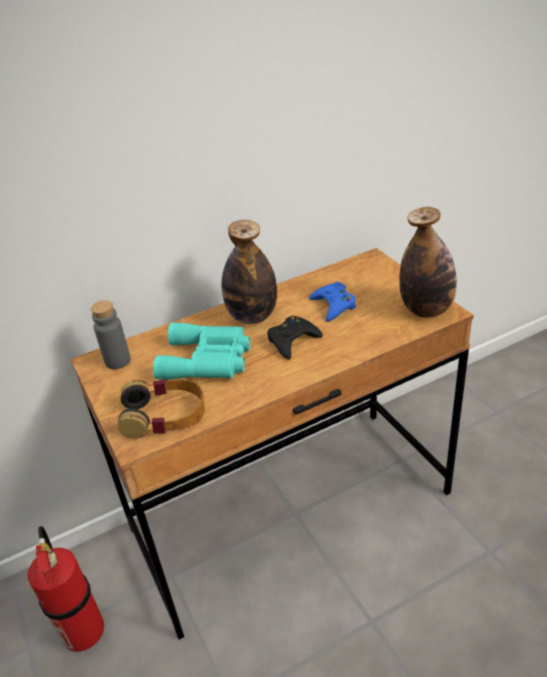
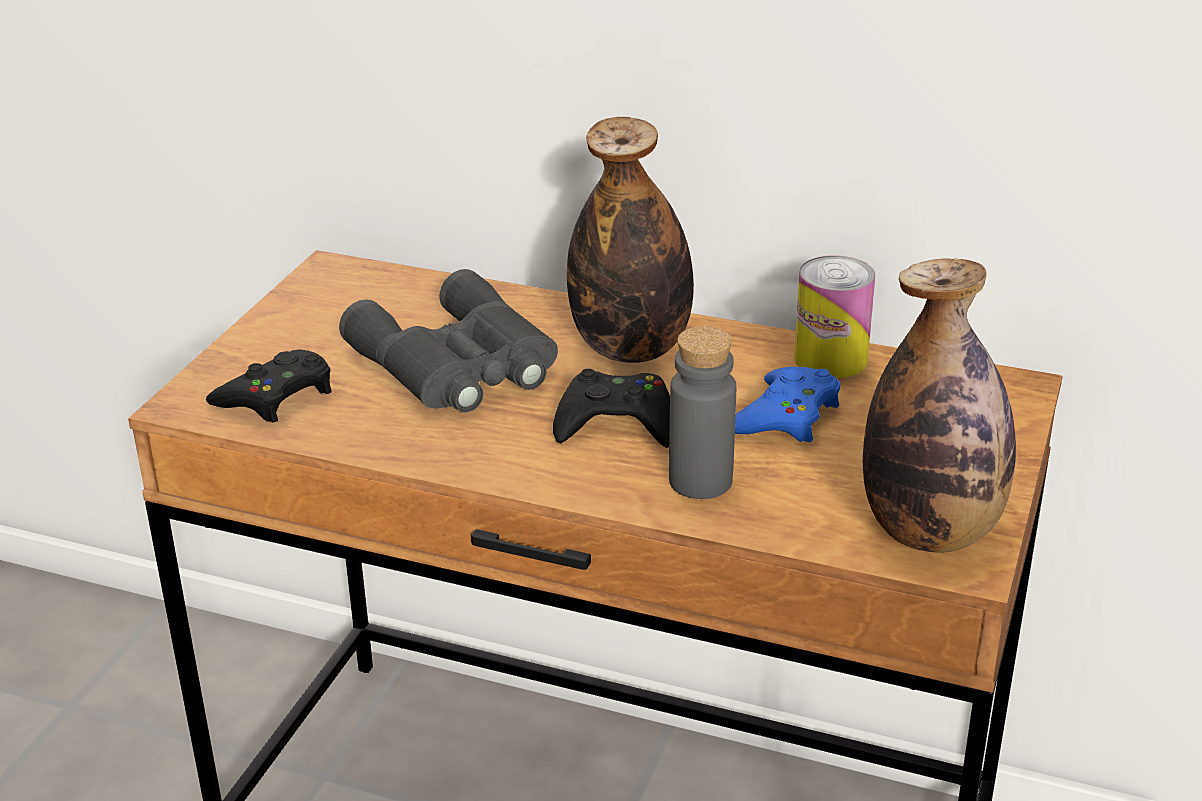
camera: 45 degrees right, 5 degrees down
(84, 630) = (143, 745): fire extinguisher -> none
(117, 361) = (356, 289): grey bottle -> grey bottle (700, 481)
(164, 415) = (276, 396): headphones -> black game controller
(208, 360) = (457, 366): turquoise binoculars -> grey binoculars
(314, 281) = (830, 359): none -> can

